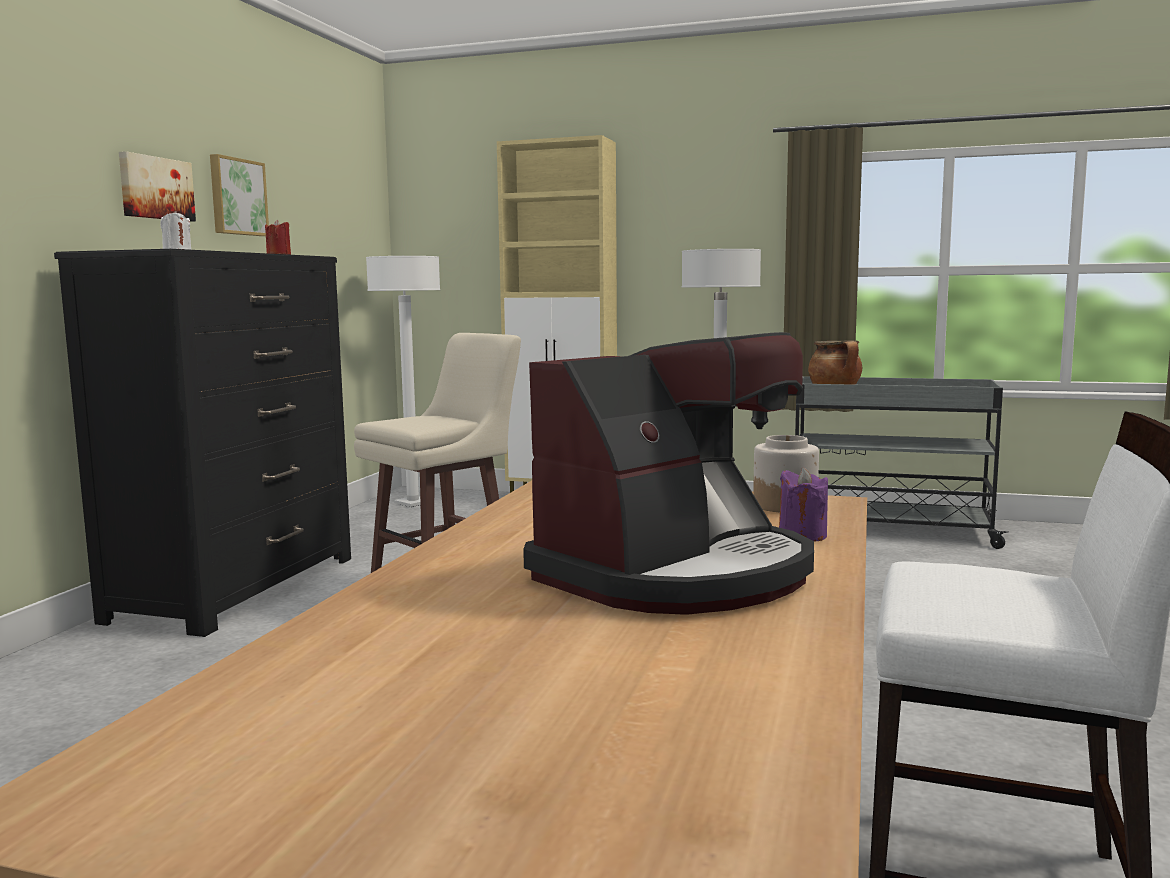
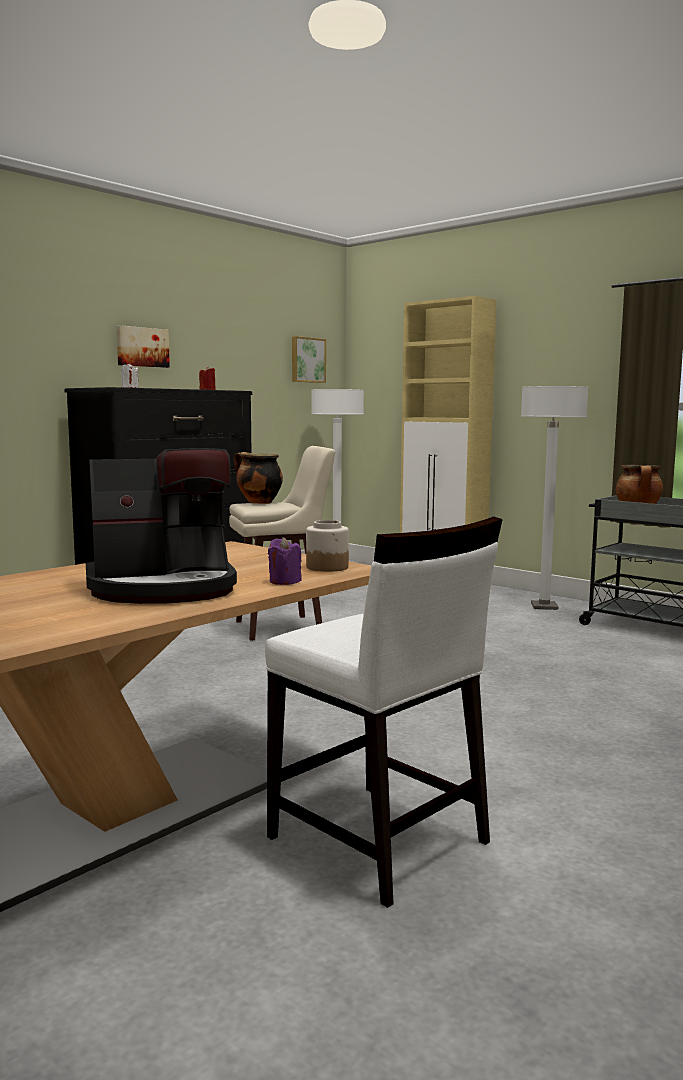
camera: 25 degrees right, 0 degrees up
(237, 197) = (206, 350): picture -> picture (307, 360)
(403, 418) = (258, 502): none -> cooking pot

